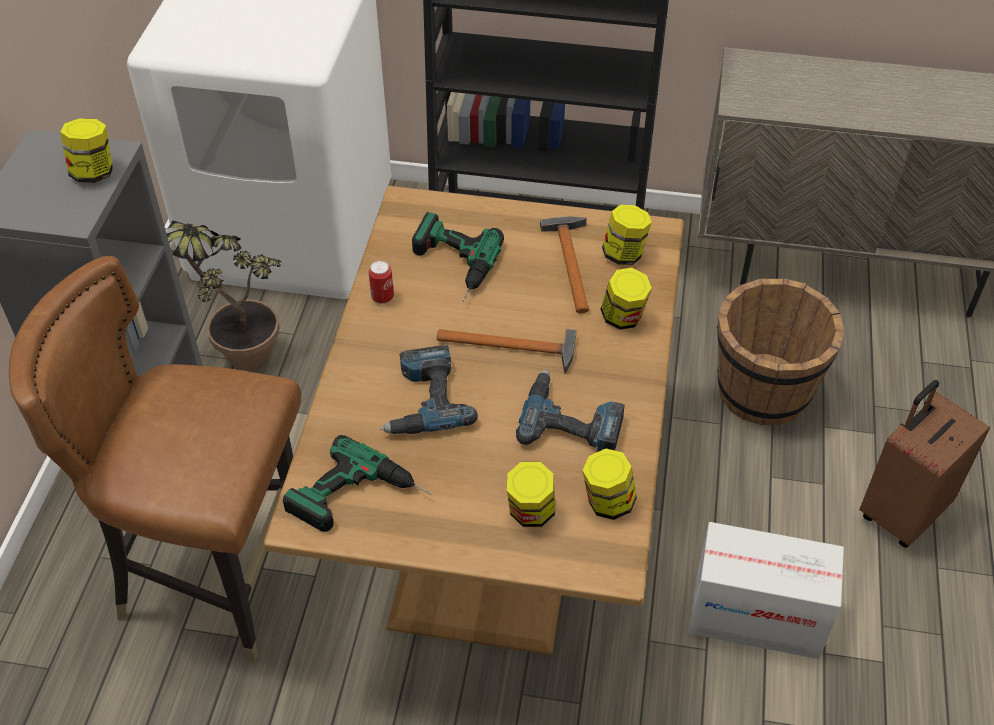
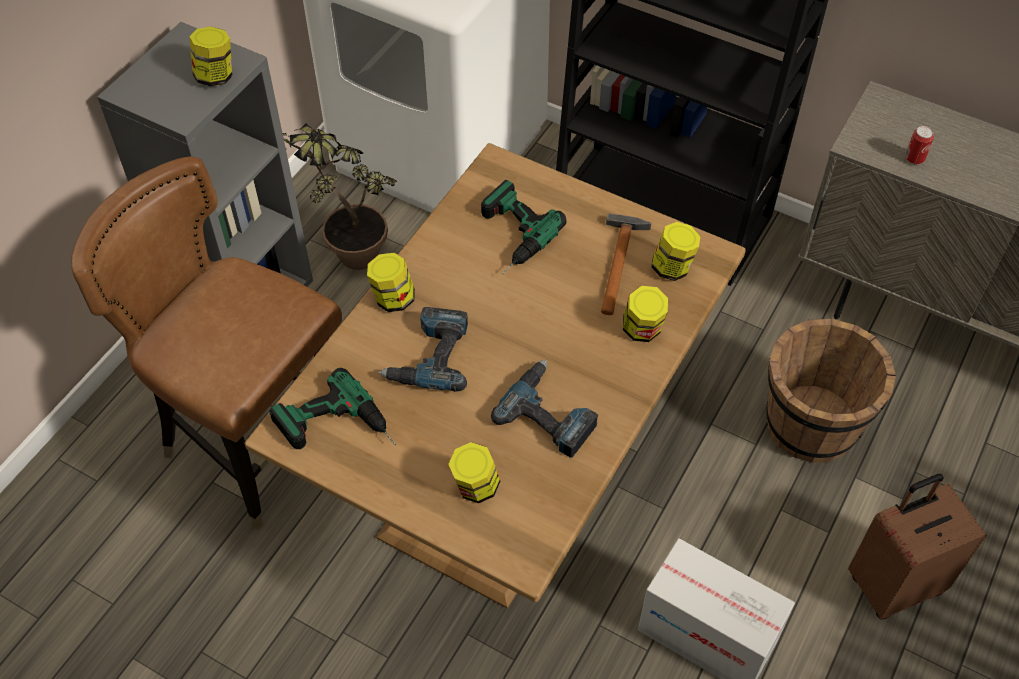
camera: 20 degrees right, 5 degrees up
(382, 297) = (436, 249): can -> can (914, 159)
(513, 347) = (529, 330): hammer -> none
(607, 502) = (546, 499): jar -> jar (393, 298)

